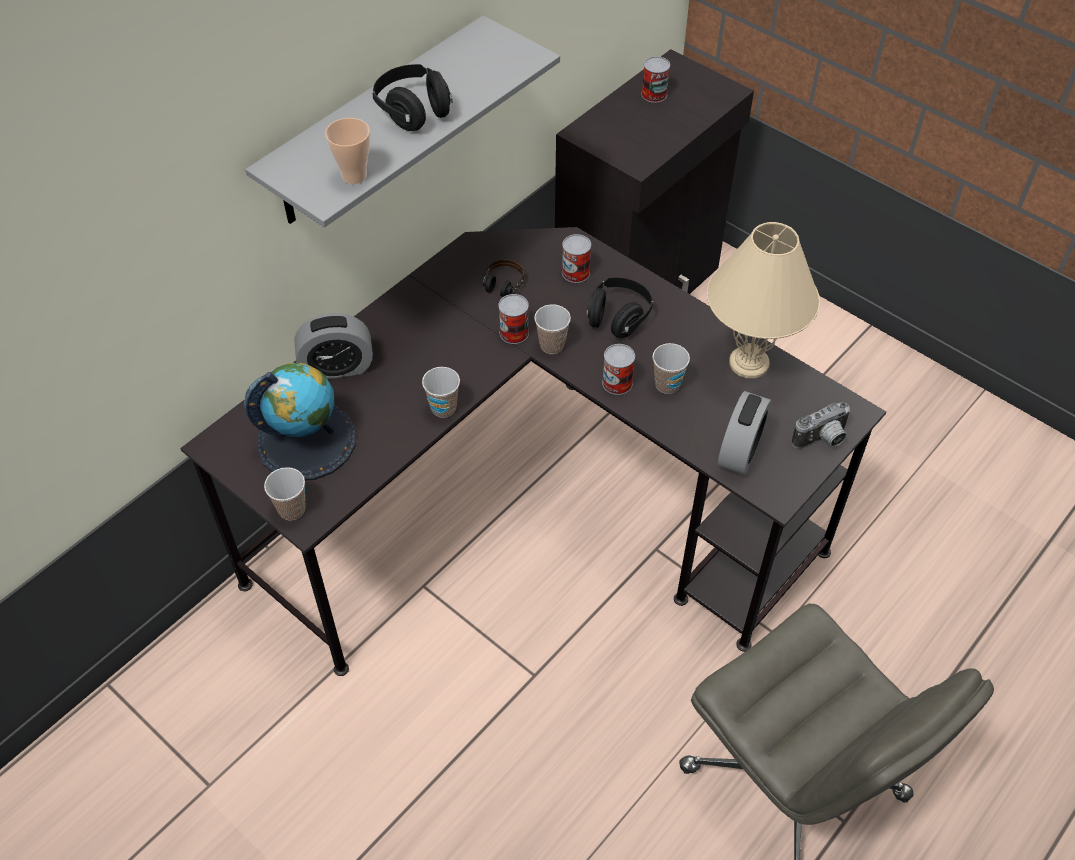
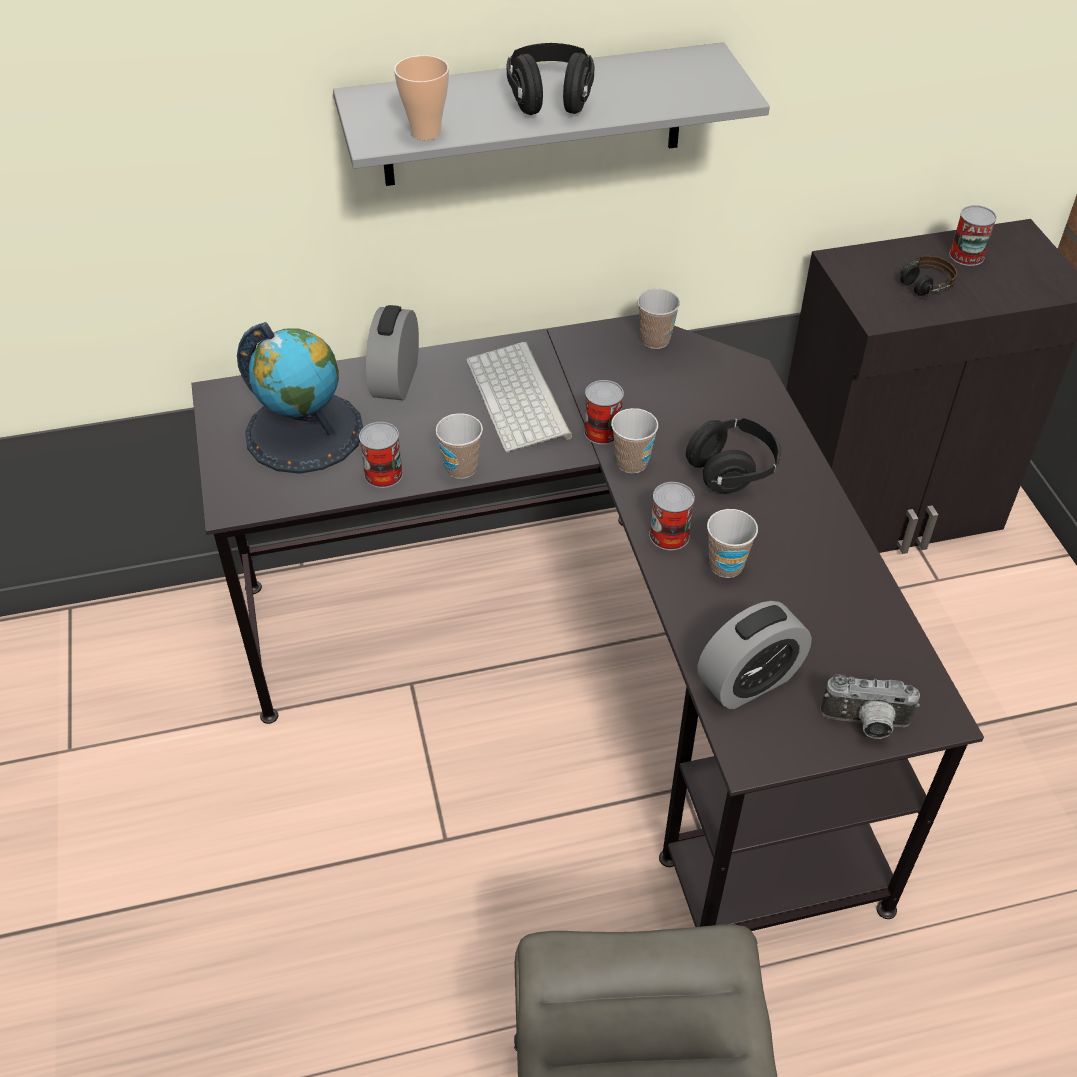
camera: 35 degrees right, 5 degrees down
(292, 509) = (231, 487): cup -> cup (655, 340)
(337, 367) = (396, 380): alarm clock -> alarm clock turned 75 degrees clockwise
(438, 336) = (520, 398): none -> keyboard
(501, 292) = (626, 386): headphones -> headphones (918, 290)
(575, 272) = (725, 404): can -> can (383, 474)
(747, 363) = (846, 591): beige table lamp -> none

